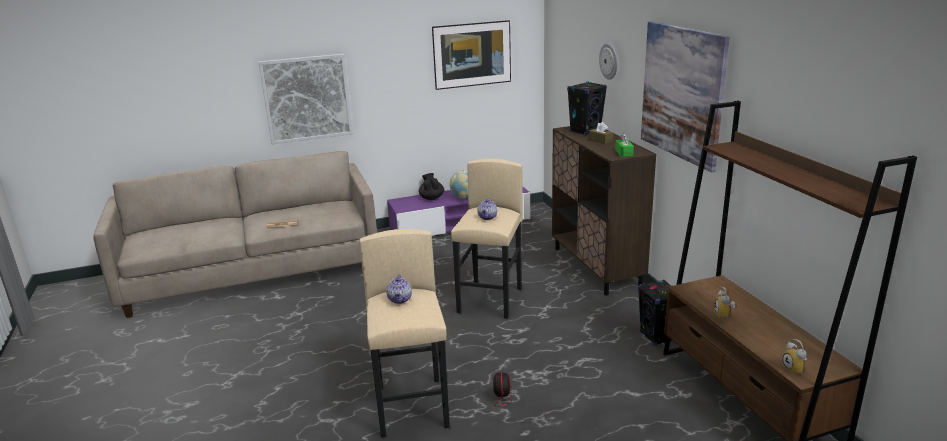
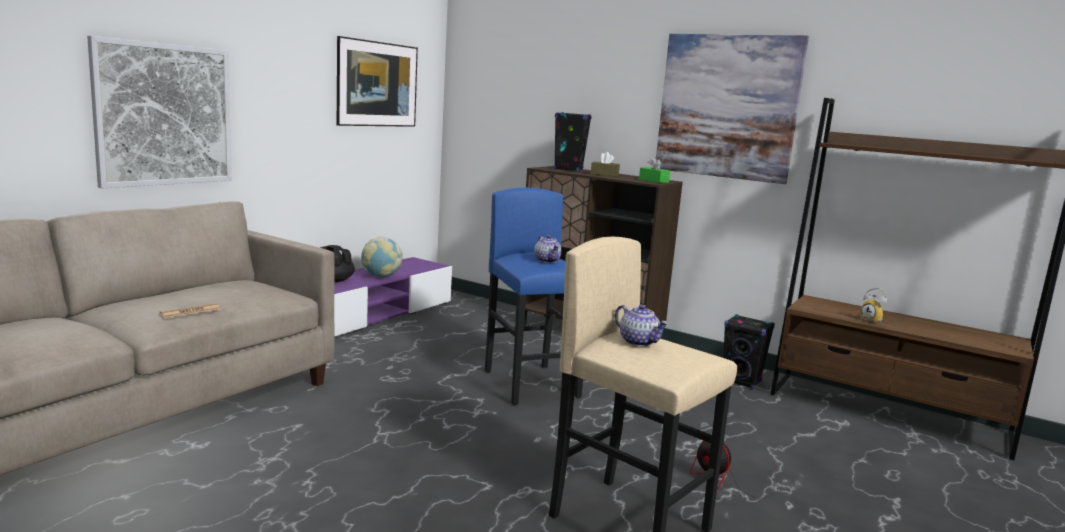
camera: 40 degrees left, 10 degrees down
(491, 300) = (531, 384): beige stool -> blue stool
(609, 61) = (587, 88): wall clock -> none
(795, 370) = (999, 347): alarm clock -> none

